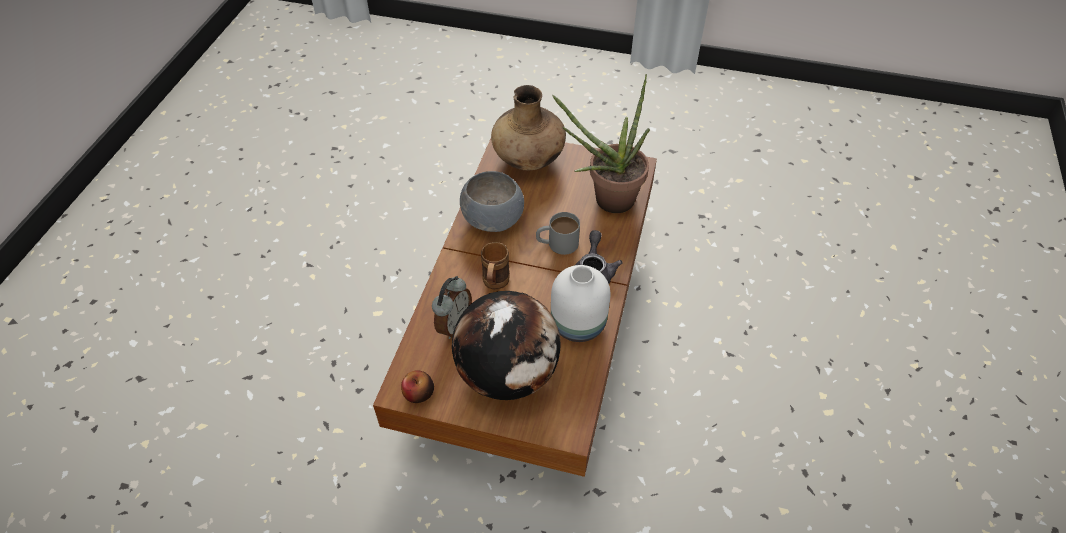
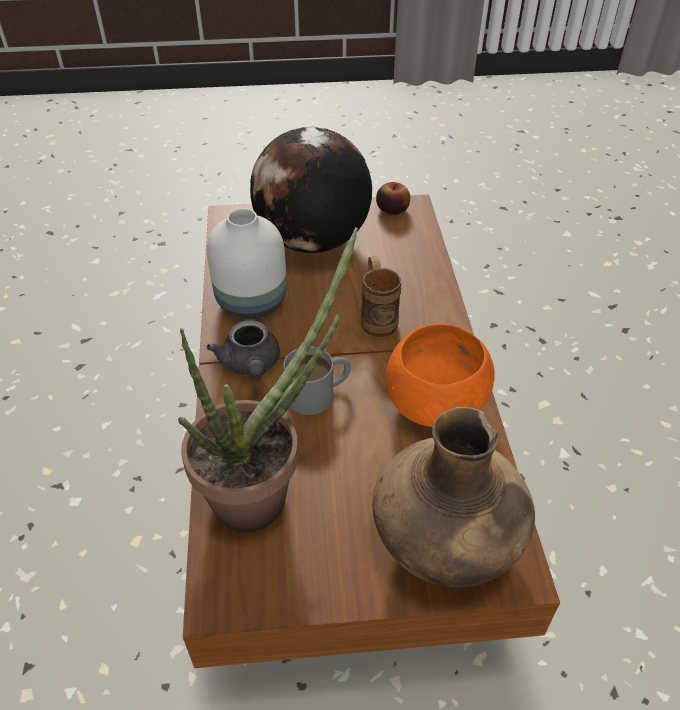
camera: 160 degrees right, 5 degrees down
(453, 325) = (398, 267): alarm clock -> none
(494, 219) = (433, 403): grey bowl -> orange bowl

